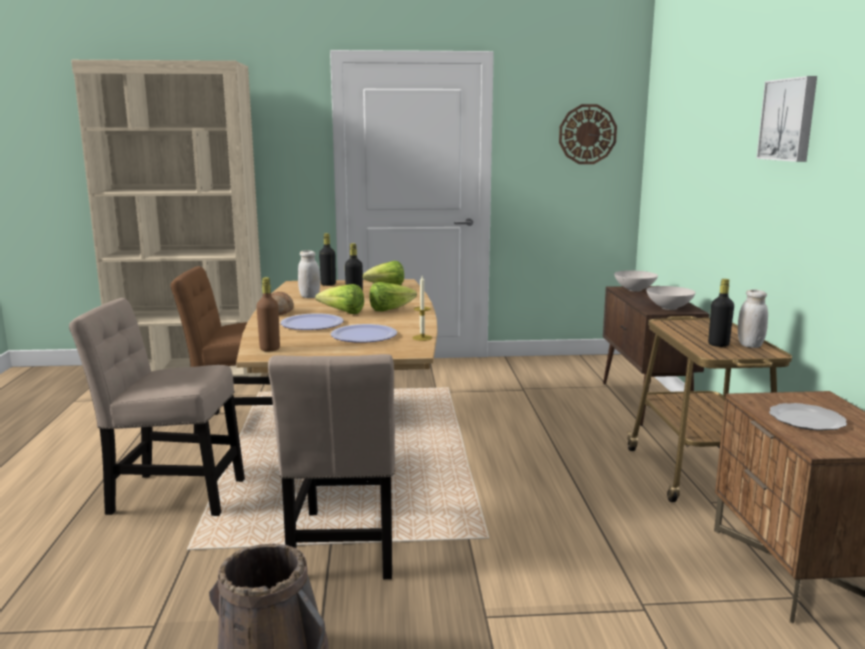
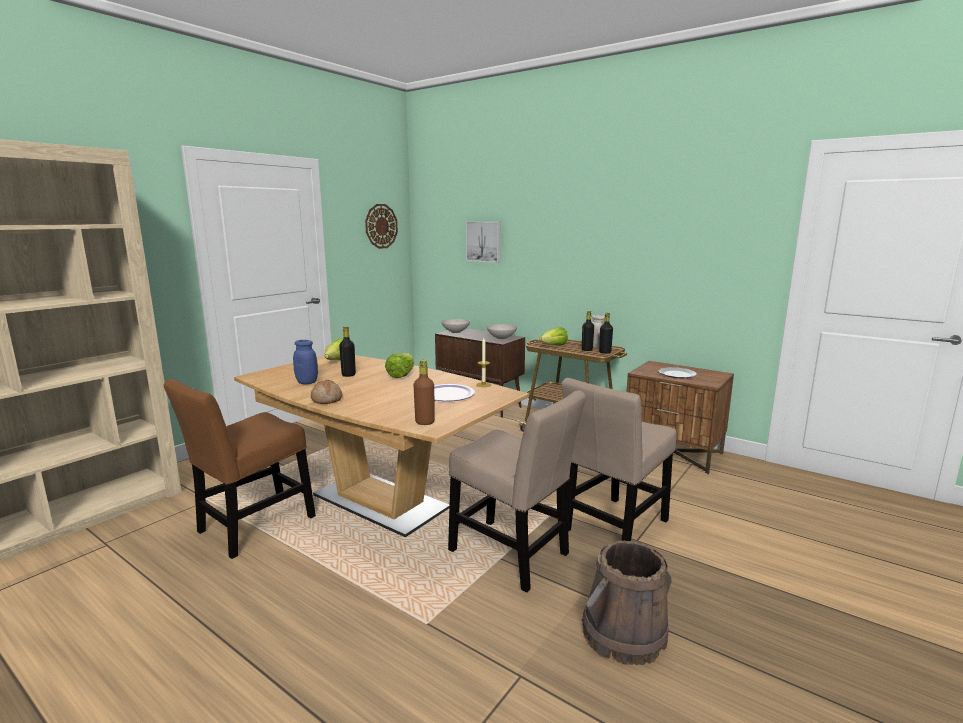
camera: 50 degrees left, 0 degrees up
(171, 495) = (319, 604): beige chair -> beige chair (614, 528)
(309, 296) = (307, 382): white jar -> blue jar
(312, 324) = (386, 398): plate -> none
(328, 284) = (286, 370): black bottle -> black bottle (605, 352)
(343, 313) = (378, 385): lettuce -> lettuce (554, 346)
(789, 120) = (584, 218): picture -> picture (484, 241)

